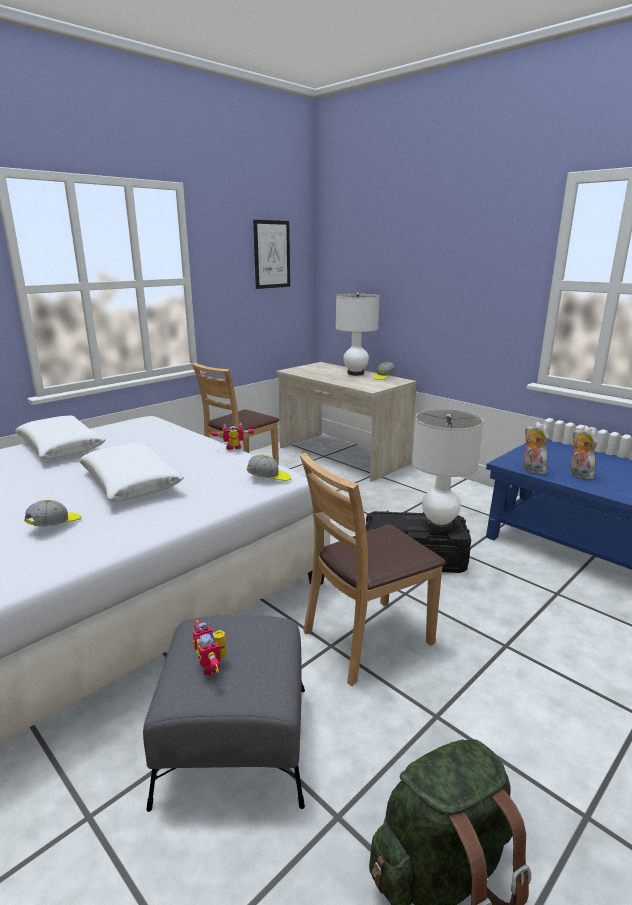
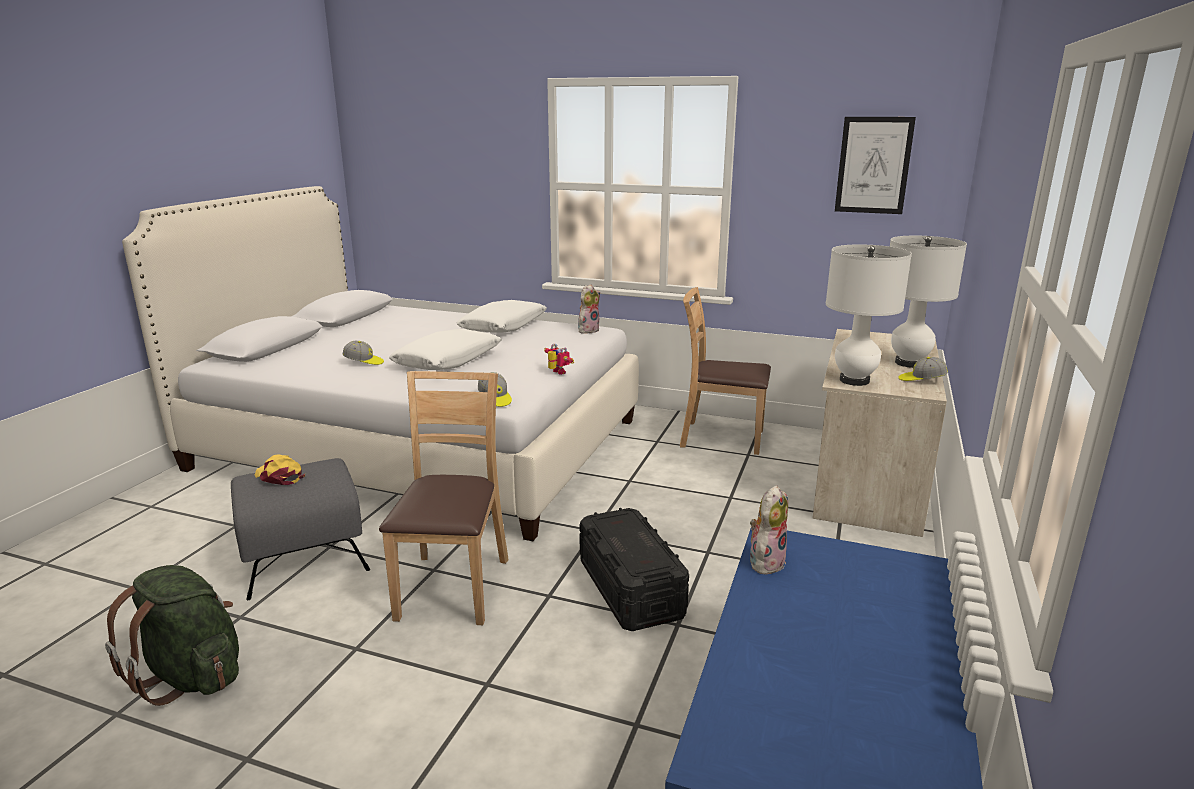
camera: 65 degrees right, 0 degrees up
(213, 665) = (279, 476): toy robot -> yellow cap
(367, 639) = (453, 587): brown chair -> brown chair turned 60 degrees clockwise
(439, 524) = (638, 557): white table lamp -> white table lamp (854, 380)
(578, 475) = (793, 606): plush toy -> plush toy (588, 330)

